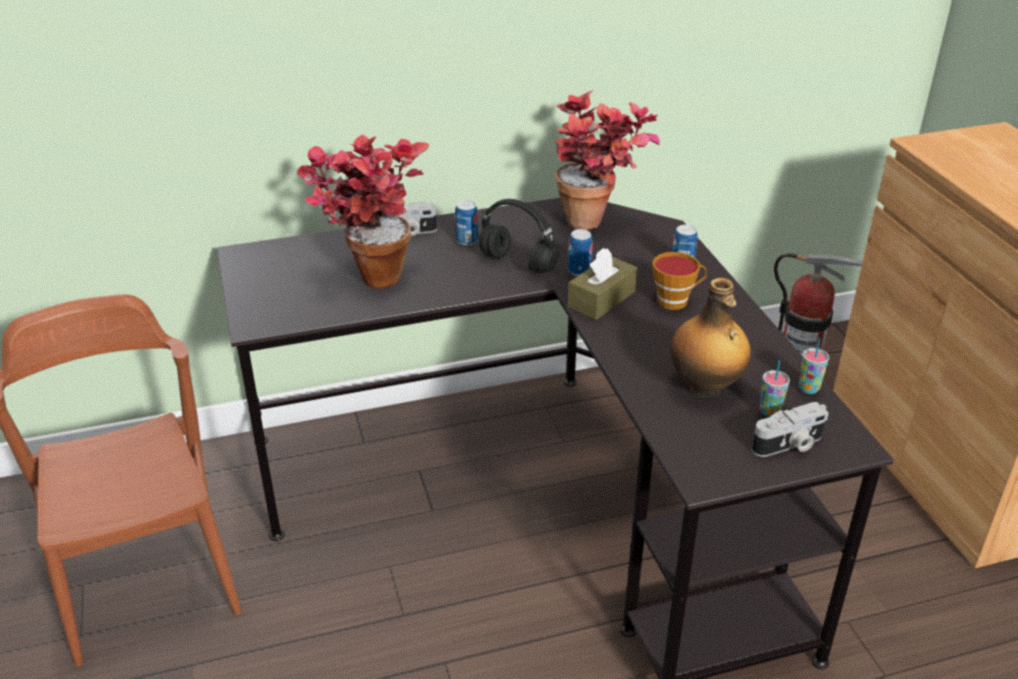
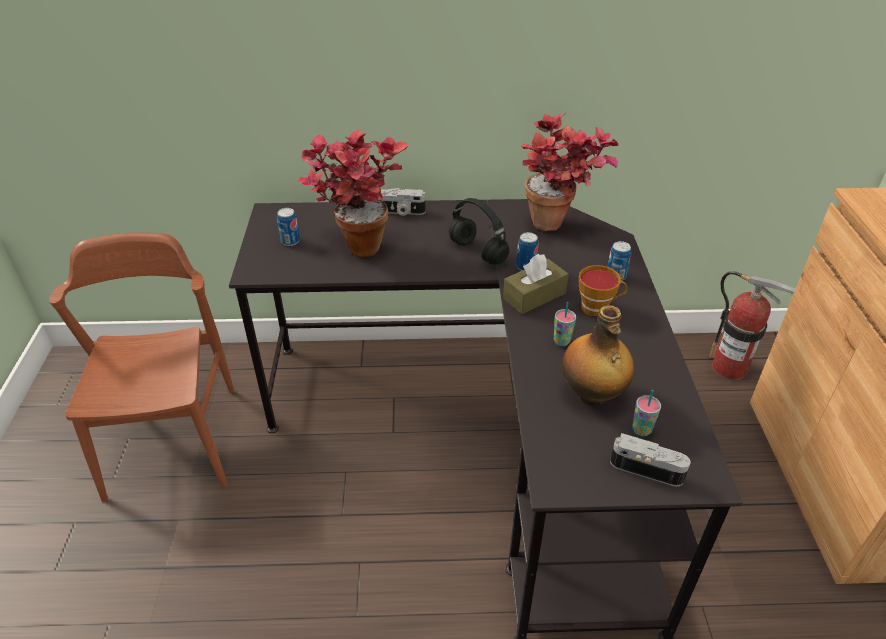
camera: 15 degrees right, 5 degrees up
(466, 240) = (445, 225): can -> can (290, 241)
(789, 445) = (647, 467): camera -> camera turned 150 degrees counterclockwise
(808, 388) = (686, 414): cup -> cup (561, 341)

